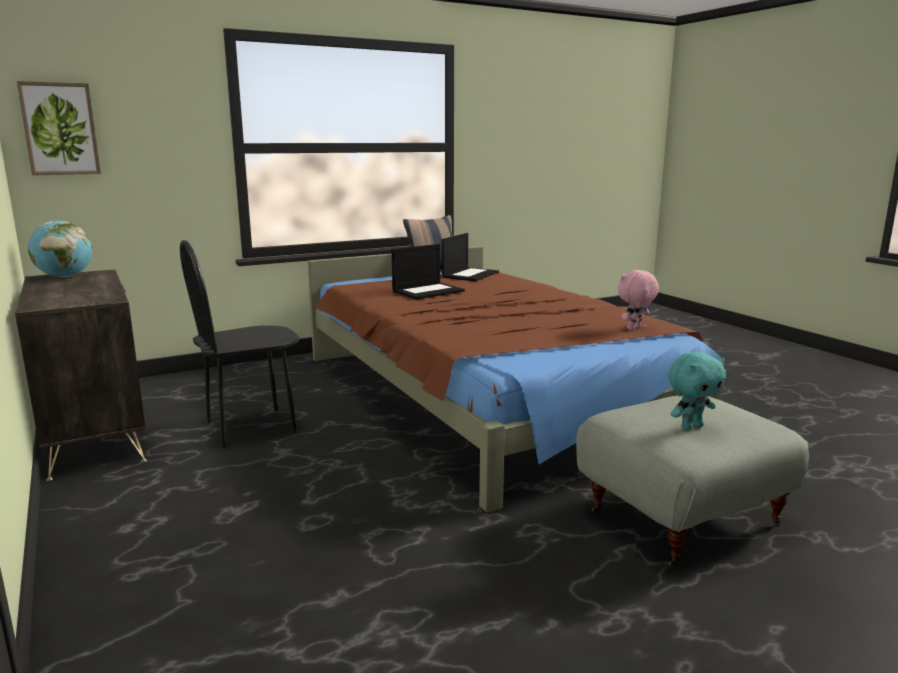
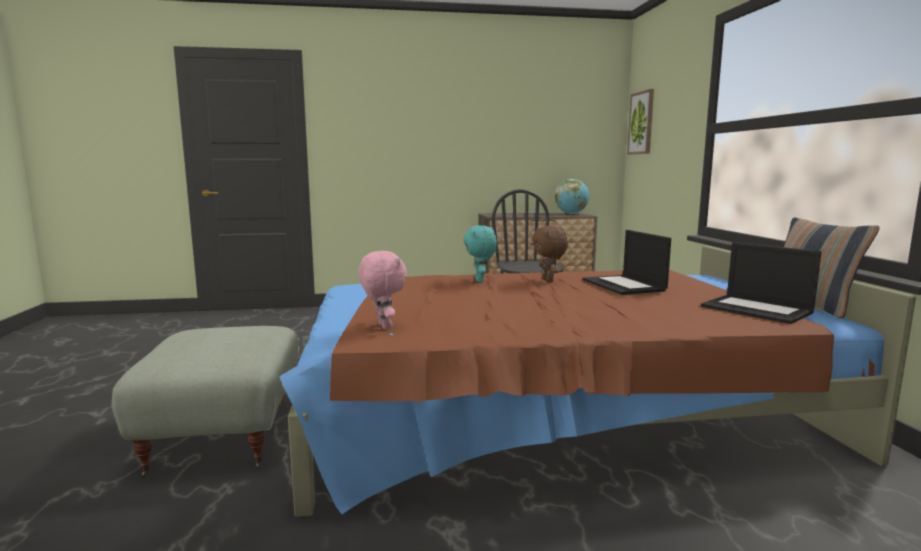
camera: 110 degrees right, 5 degrees down
(428, 306) = (548, 281): none -> brown plush toy
(691, 427) = (206, 337): turquoise plush toy -> turquoise plush toy (480, 280)

